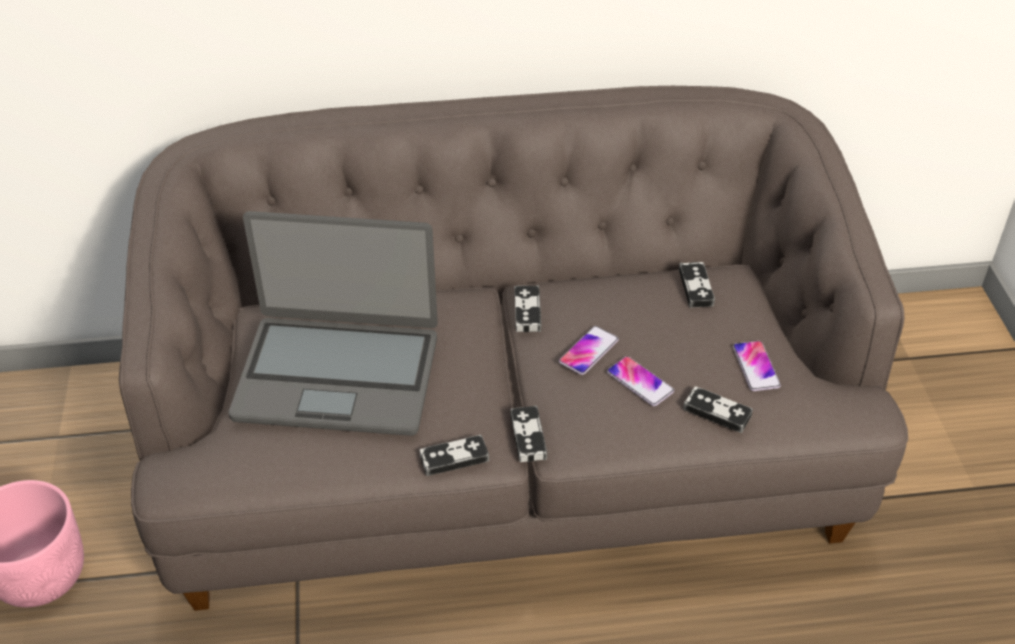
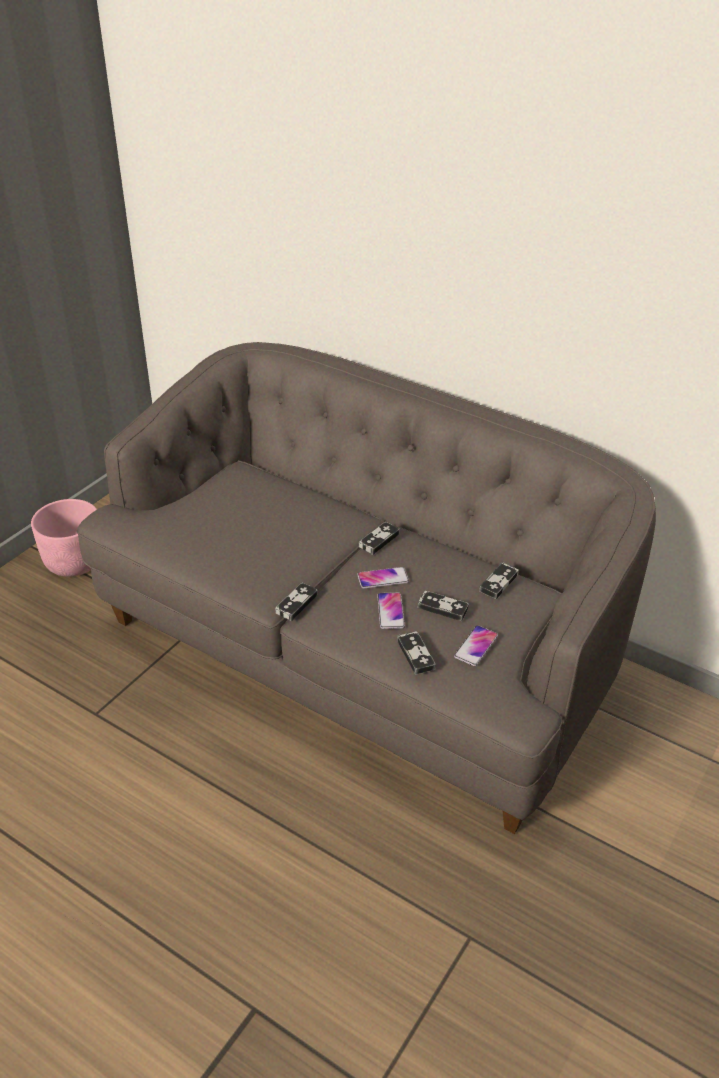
camera: 40 degrees right, 5 degrees down
(338, 375) = (235, 514): laptop -> none
(454, 458) = (242, 589): game controller -> game controller (442, 608)

